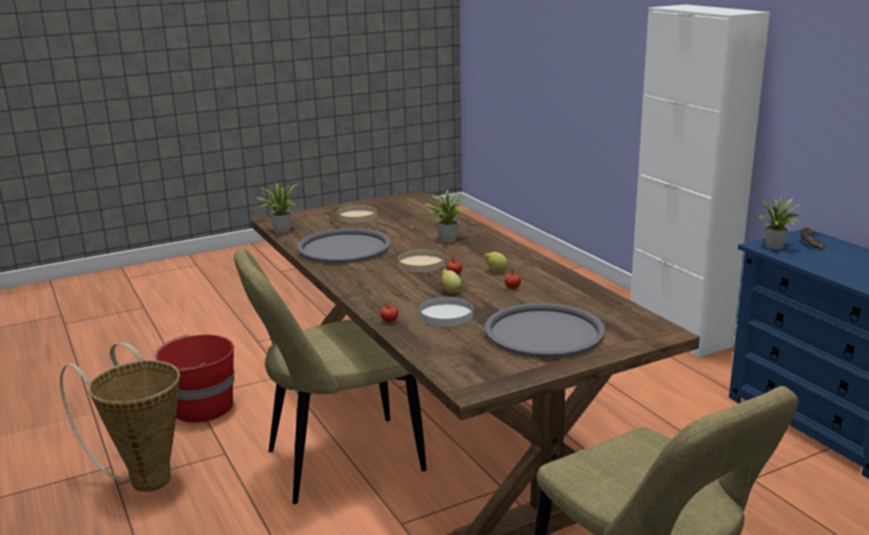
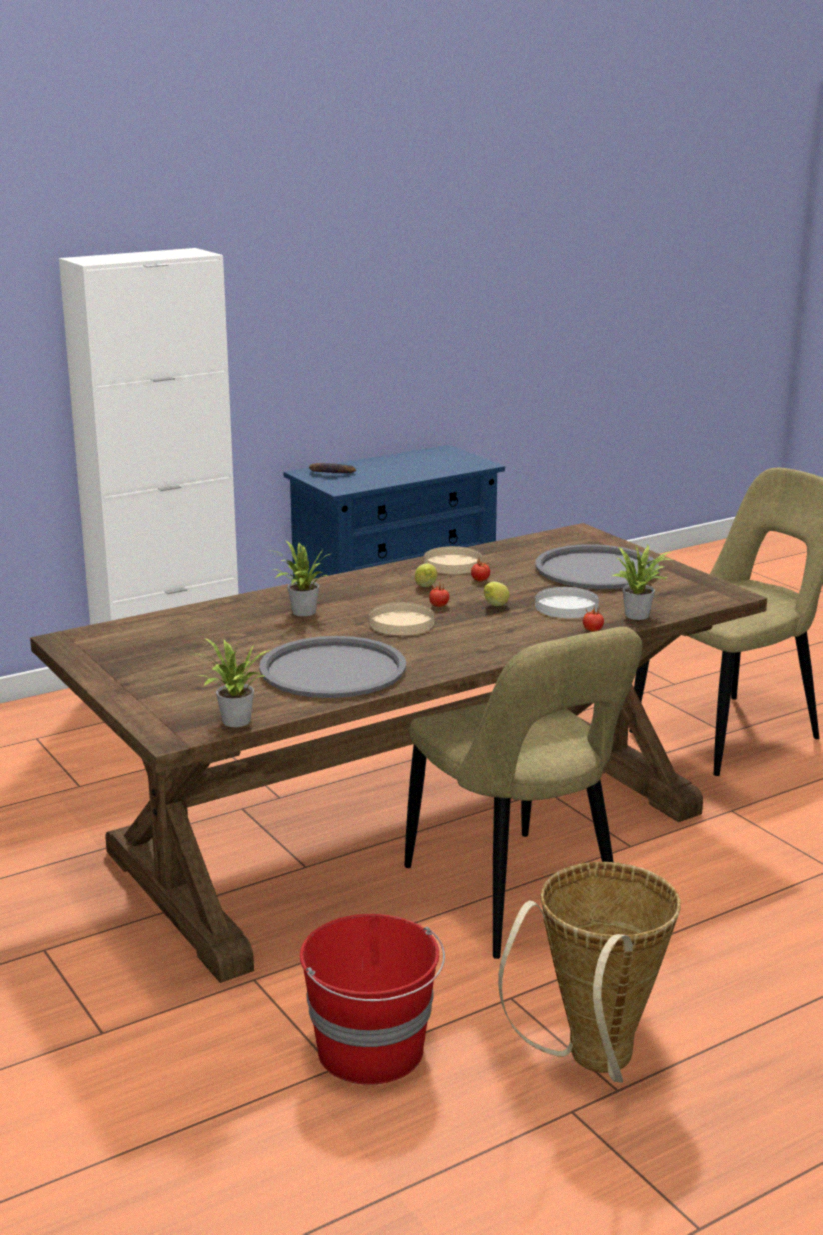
camera: 95 degrees left, 0 degrees up
(357, 216) = (174, 671): beige plate -> beige plate (453, 564)
(775, 247) = (345, 485): potted plant -> potted plant (640, 615)

